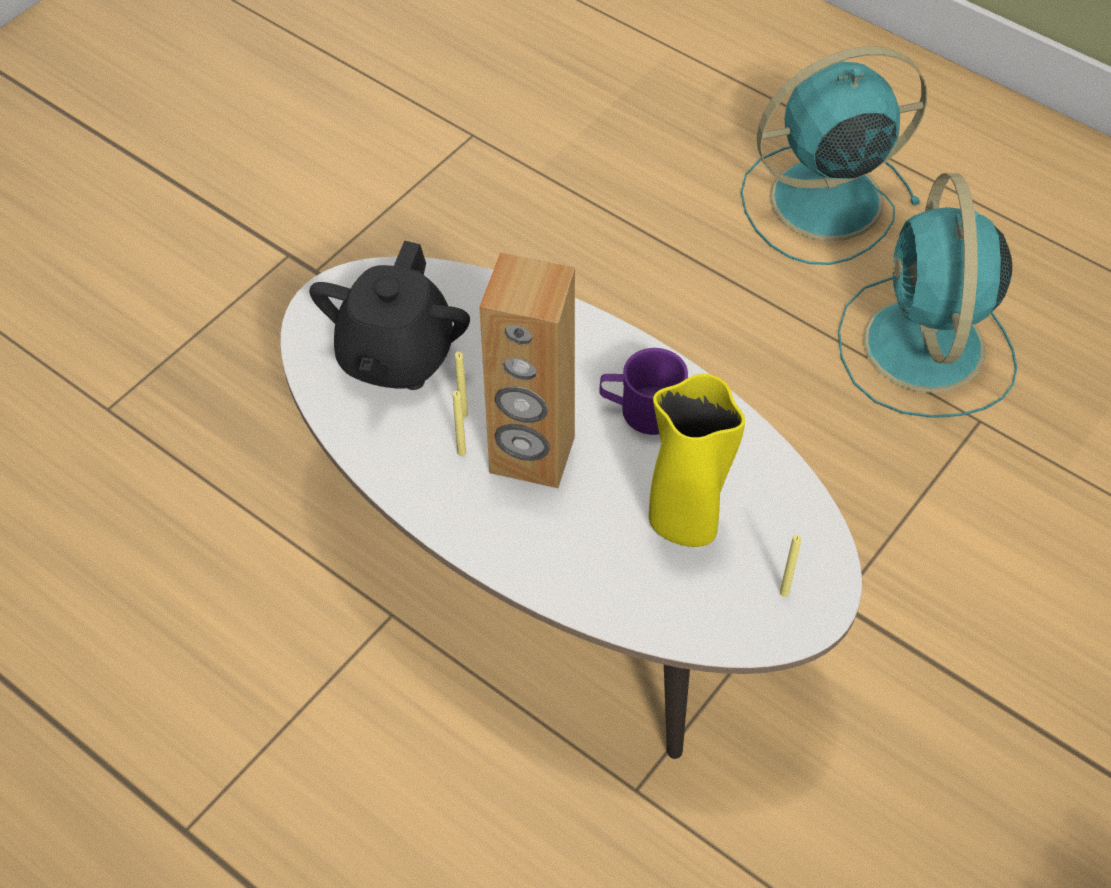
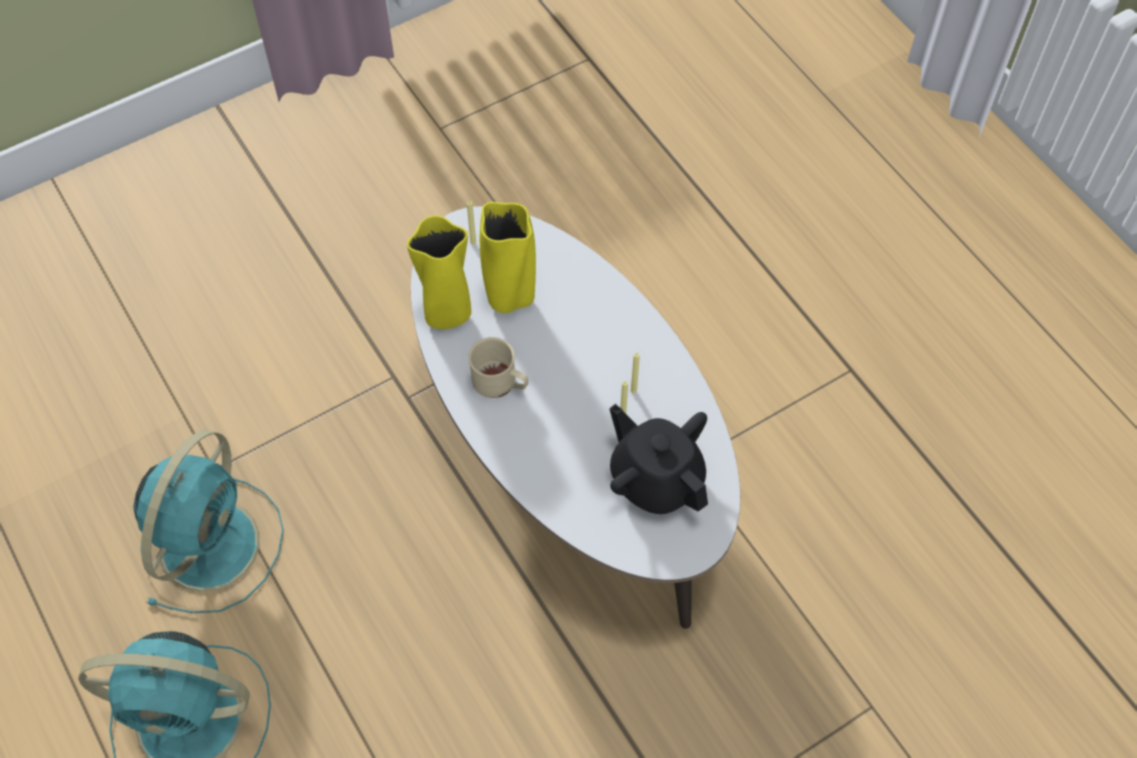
camera: 160 degrees left, 5 degrees up
(395, 357) = (656, 479): black teapot -> black teapot turned 75 degrees counterclockwise
(532, 456) = (587, 373): brown speaker -> none
(641, 409) = (500, 383): purple mug -> beige mug
(759, 475) = (448, 314): none -> yellow vase

